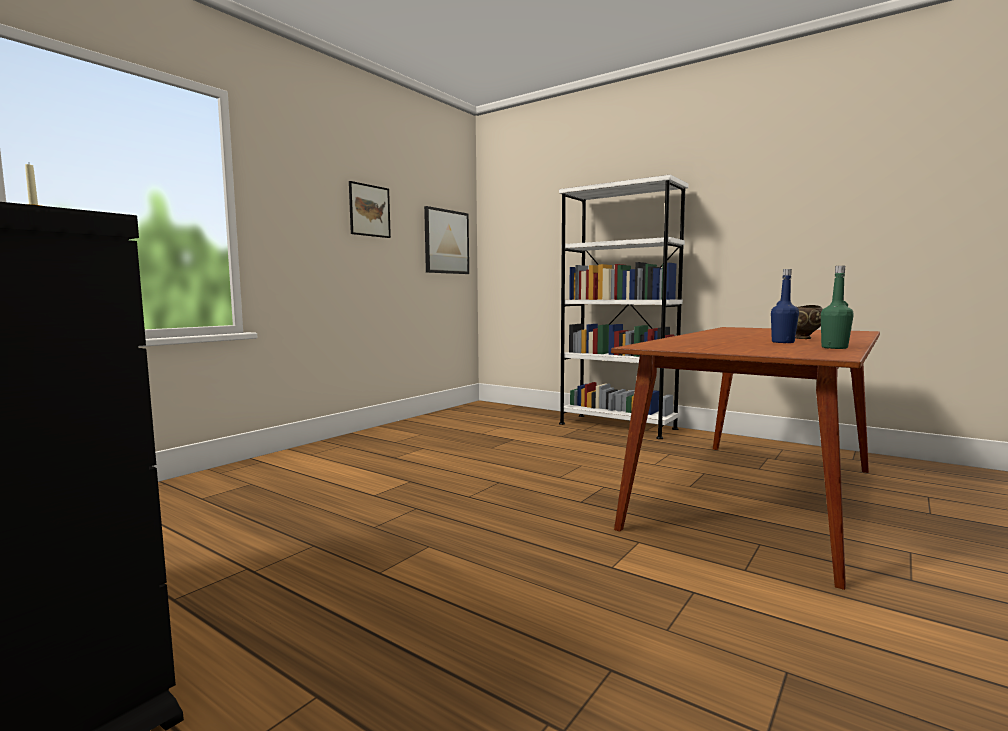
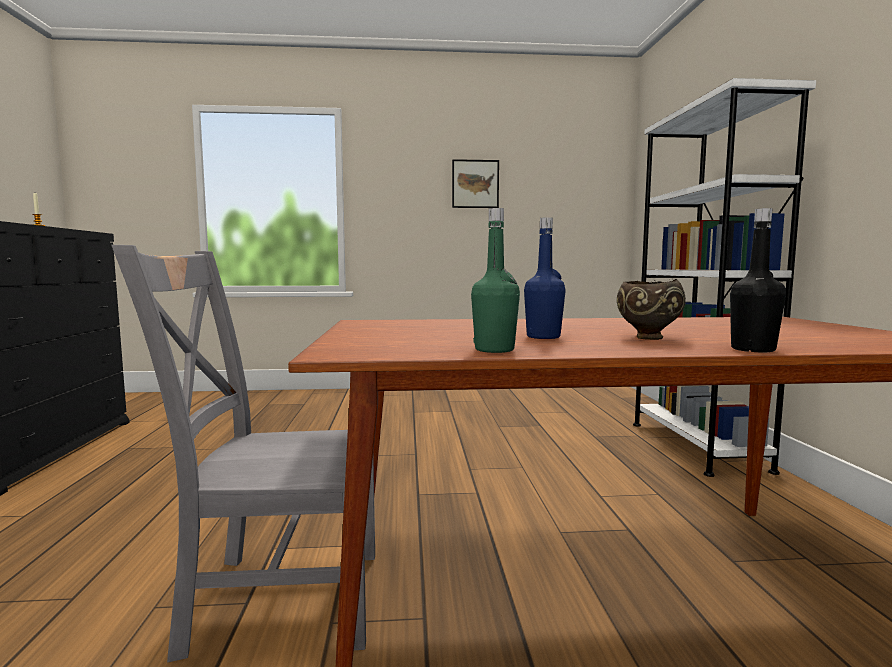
camera: 50 degrees right, 0 degrees up
(446, 242) = (580, 206): picture -> none
(698, 580) = (277, 599): none -> grey chair
(857, 338) = (753, 349): none -> black bottle

